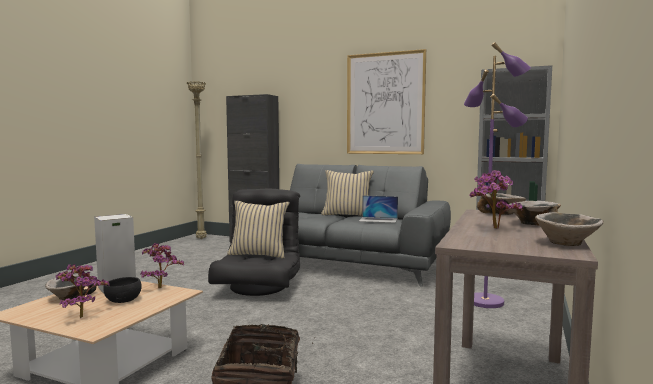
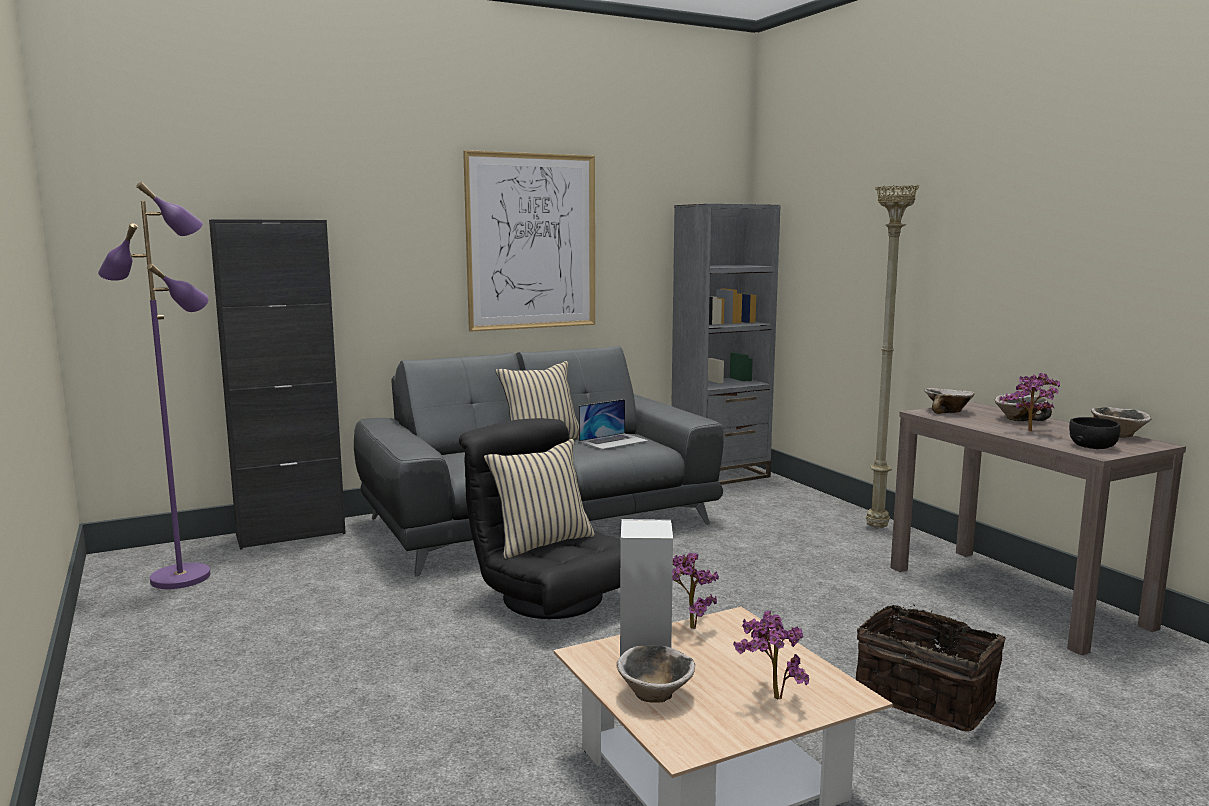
camera: 50 degrees left, 5 degrees up
(123, 300) = (721, 659): black bowl -> black bowl (1092, 446)
(200, 239) = (149, 562): beige floor lamp -> beige floor lamp (875, 528)
(485, 301) = (799, 519): purple floor lamp -> purple floor lamp (181, 577)

